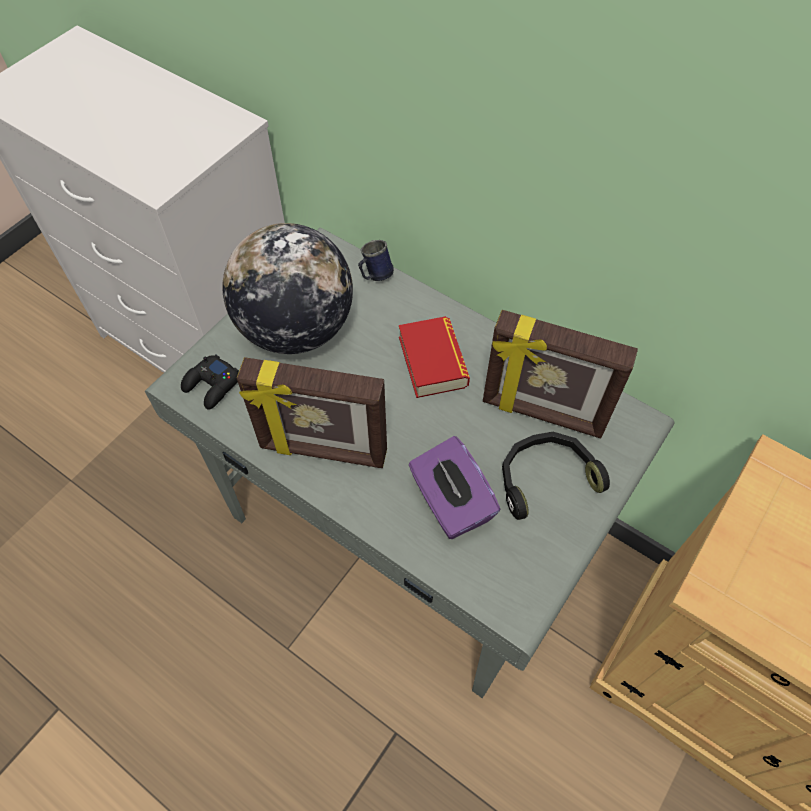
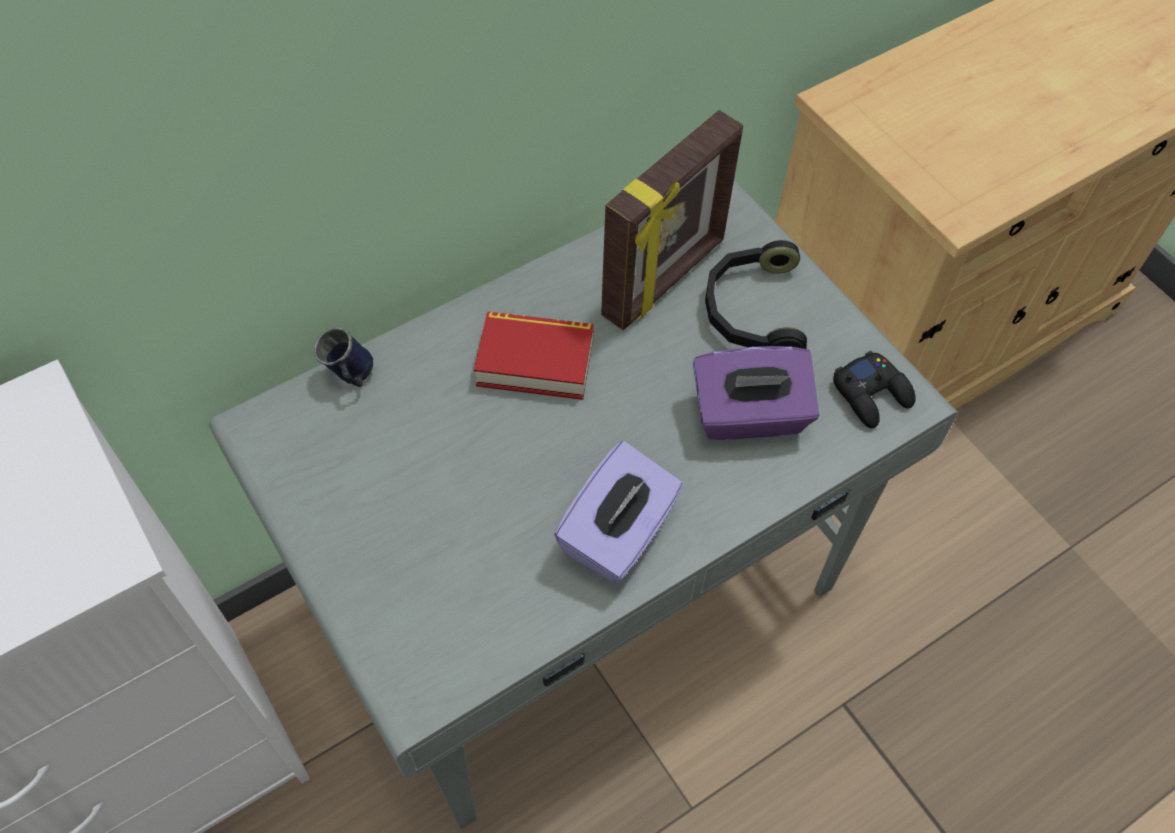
camera: 70 degrees left, 0 degrees up
(212, 385) = (440, 650): black game controller -> black game controller (872, 394)
(296, 329) = (394, 507): globe -> none
(323, 451) = (618, 534): picture frame -> purple tissue box

